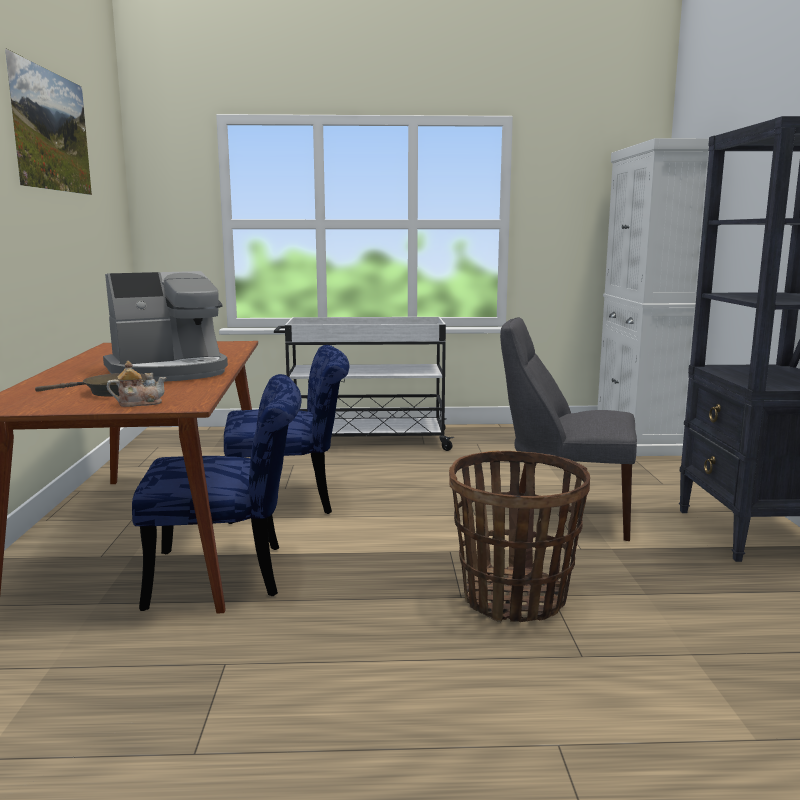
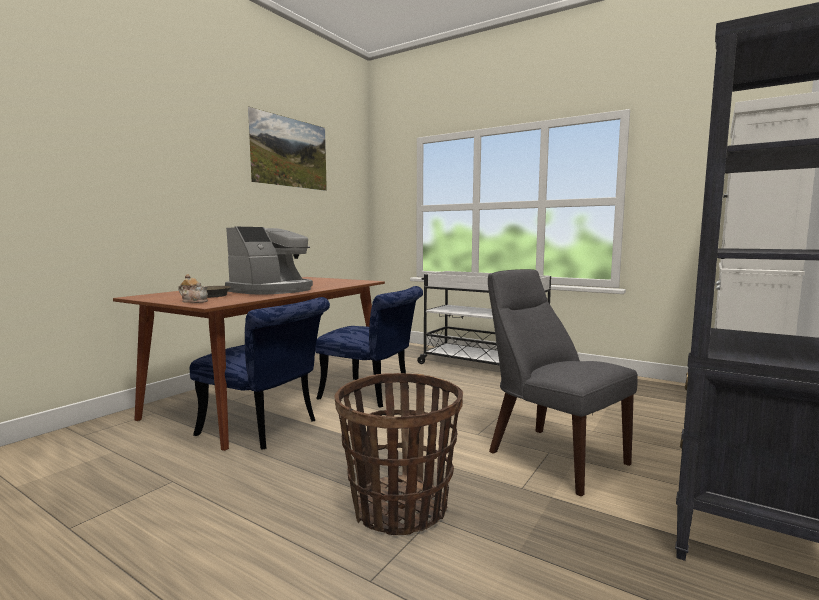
camera: 35 degrees right, 5 degrees down
(169, 372) = (272, 290): coffee machine -> coffee machine turned 60 degrees counterclockwise

